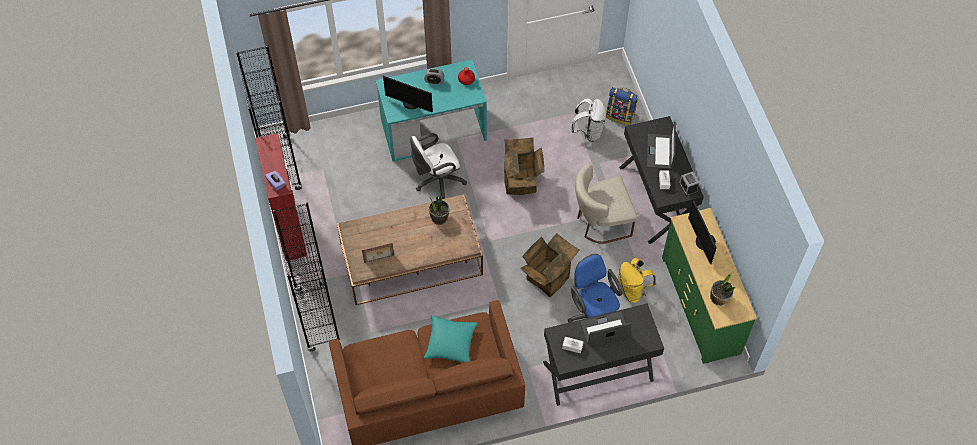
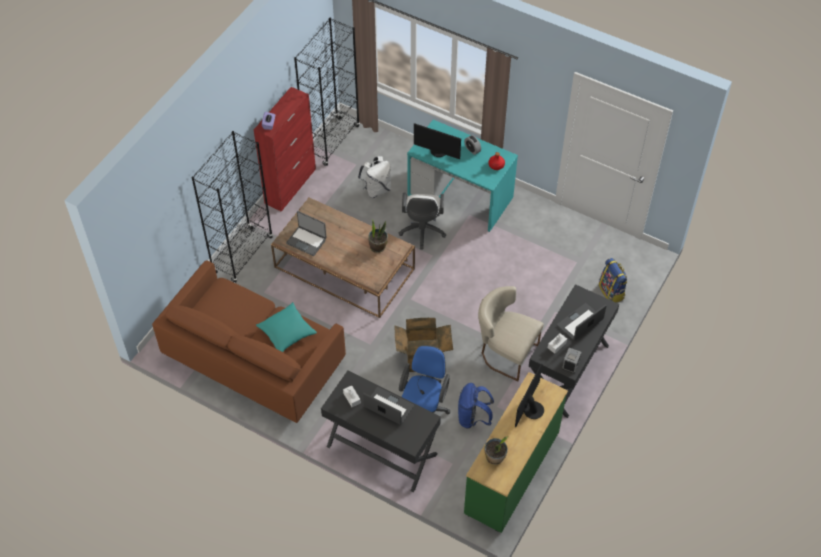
camera: 45 degrees right, 5 degrees down
(379, 259) = (306, 241): picture frame -> laptop
(410, 103) = (438, 152): monitor -> monitor turned 45 degrees counterclockwise
(437, 181) = (422, 232): white office chair -> white office chair turned 105 degrees counterclockwise
(522, 181) = (482, 279): cardboard box -> none
(588, 131) = (573, 284): white backpack -> white backpack (376, 189)
(632, 290) = (473, 418): yellow backpack -> blue backpack

